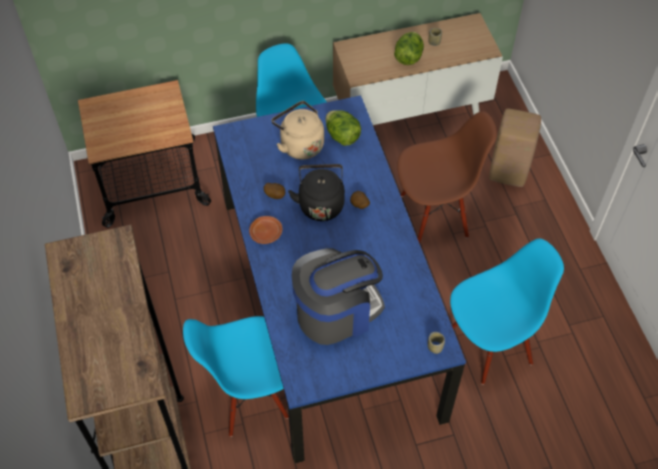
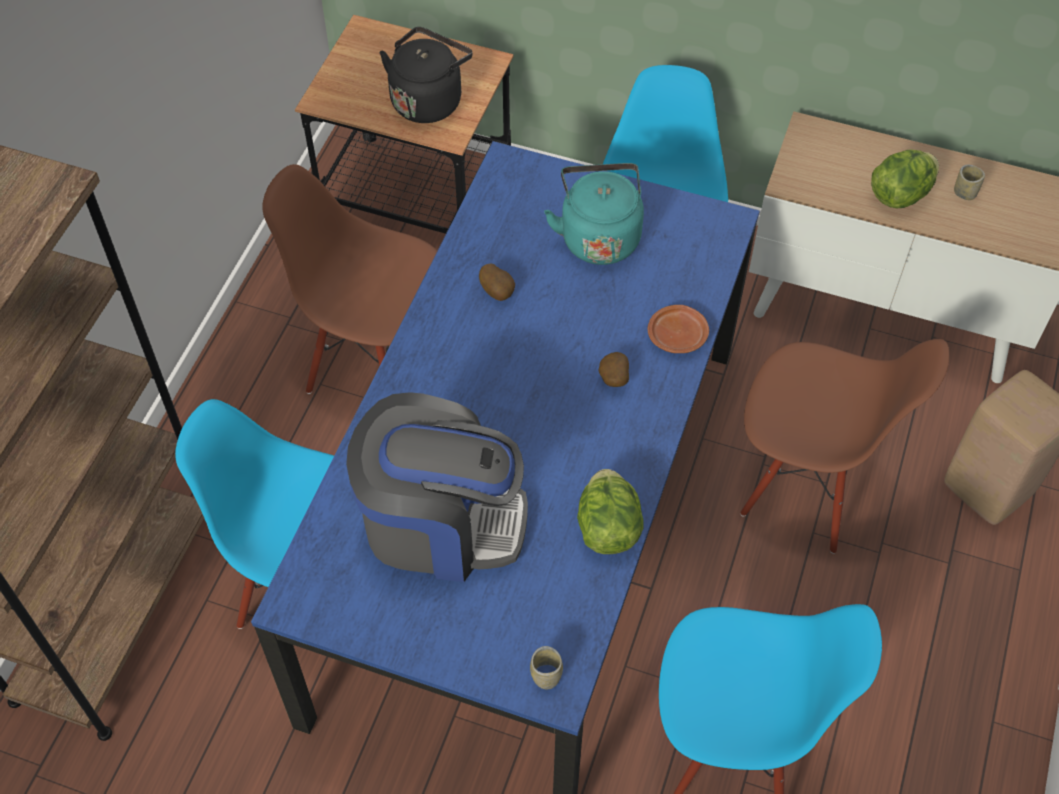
camera: 35 degrees right, 0 degrees up
(192, 272) = (374, 360): none -> brown chair
(266, 233) = (437, 340): brown plate -> brown plate (678, 336)
(299, 144) = (599, 236): beige kettle -> turquoise kettle
(320, 203) = (555, 342): black kettle -> black kettle (428, 100)
(342, 136) = (675, 258): lettuce -> lettuce (607, 527)

